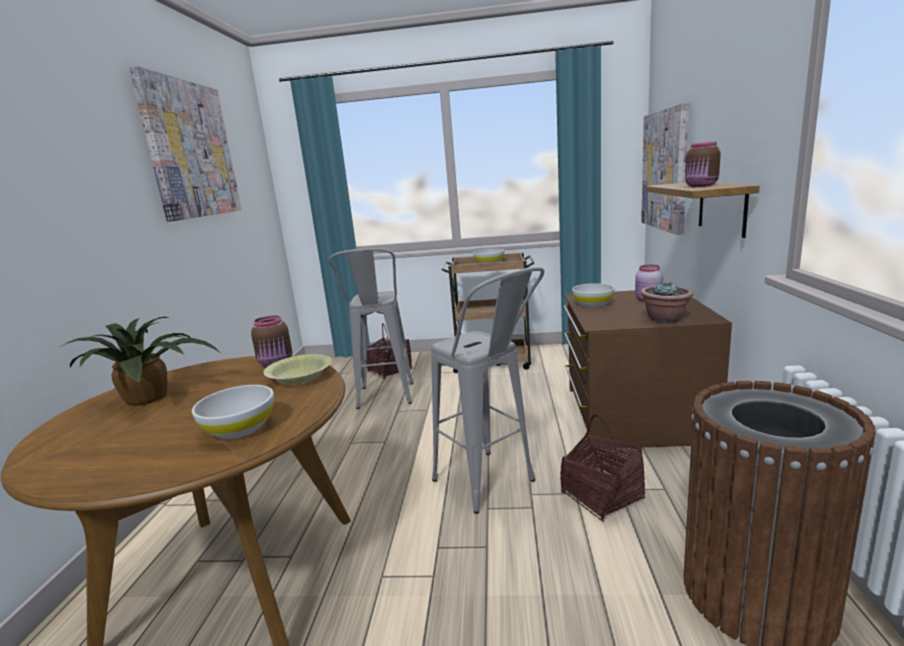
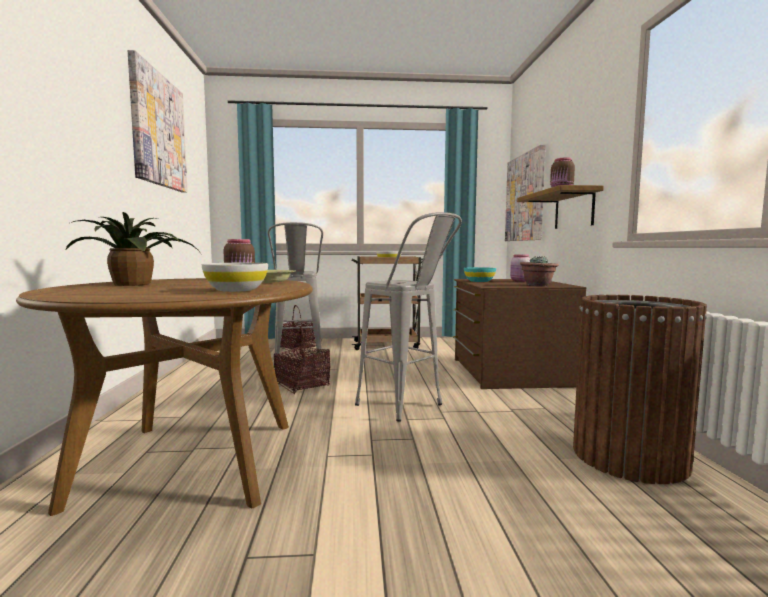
camera: 10 degrees left, 10 degrees down
(593, 304) = (479, 281): white bowl -> turquoise bowl
(602, 496) = (498, 412): basket -> basket (302, 385)

